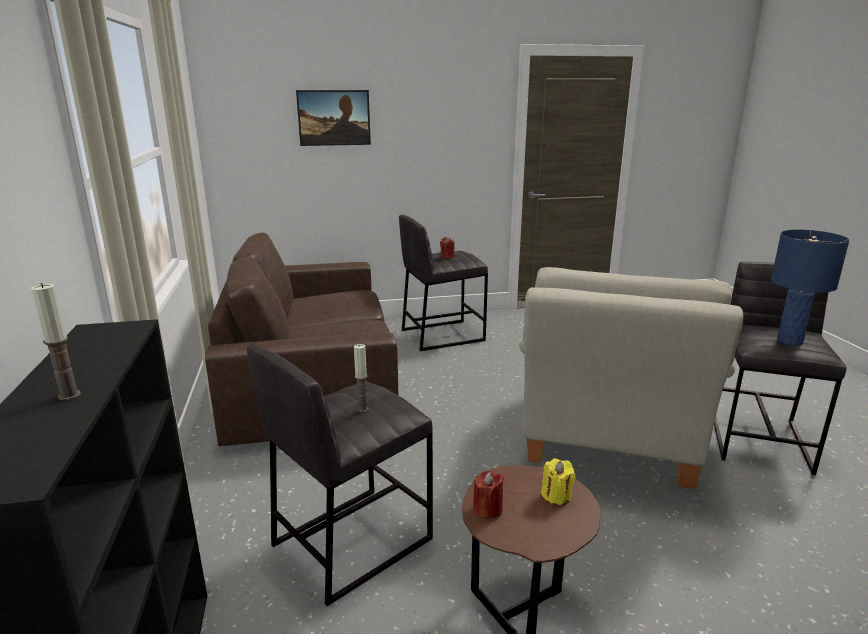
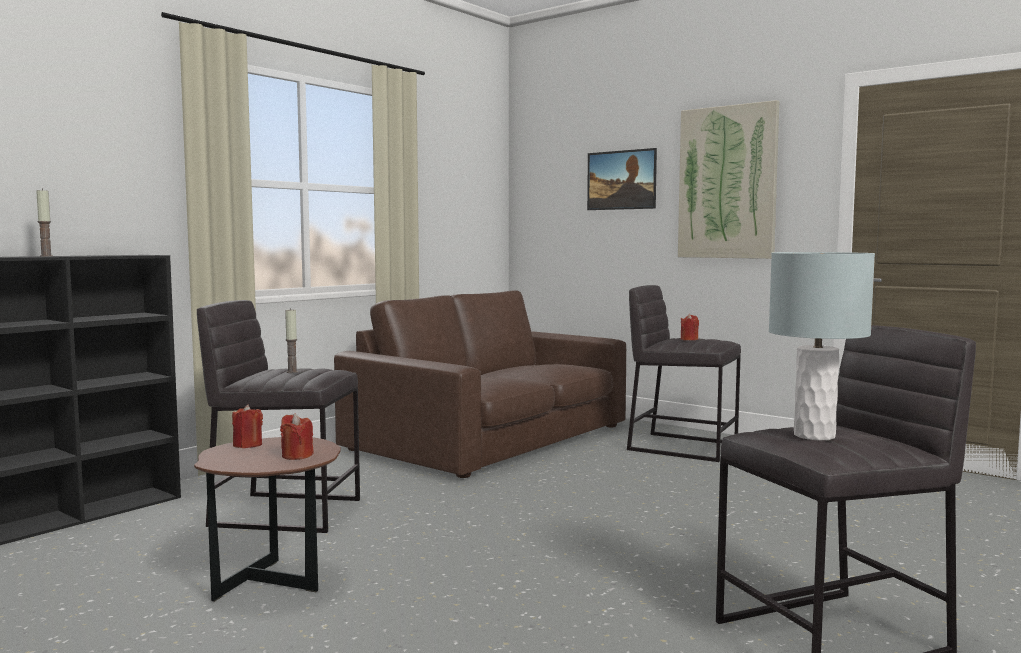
camera: 50 degrees right, 15 degrees down
(433, 123) = (727, 182): none -> picture
(556, 496) = (297, 455): yellow candle -> red candle
(608, 440) = (627, 556): beige armchair -> none
(790, 341) = (815, 436): blue table lamp -> grey table lamp

